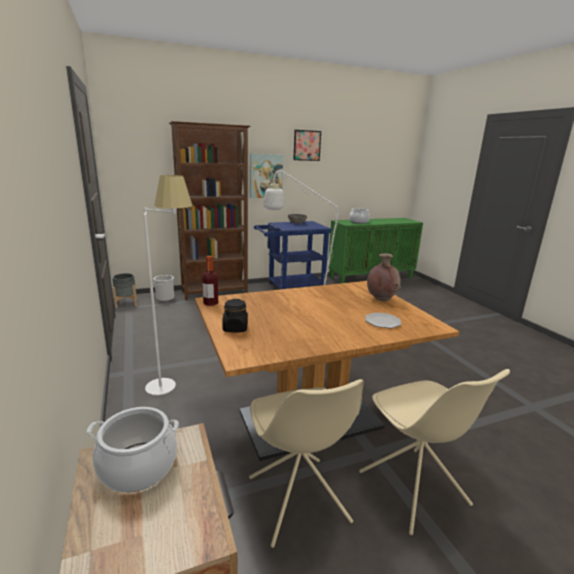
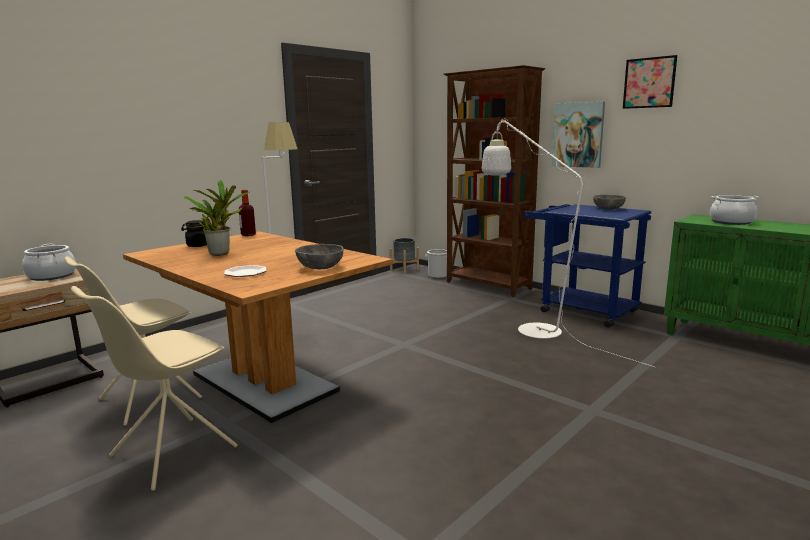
camera: 65 degrees right, 5 degrees down
(290, 322) = (220, 253): none -> potted plant
(381, 299) = (320, 267): brown vase -> grey bowl

